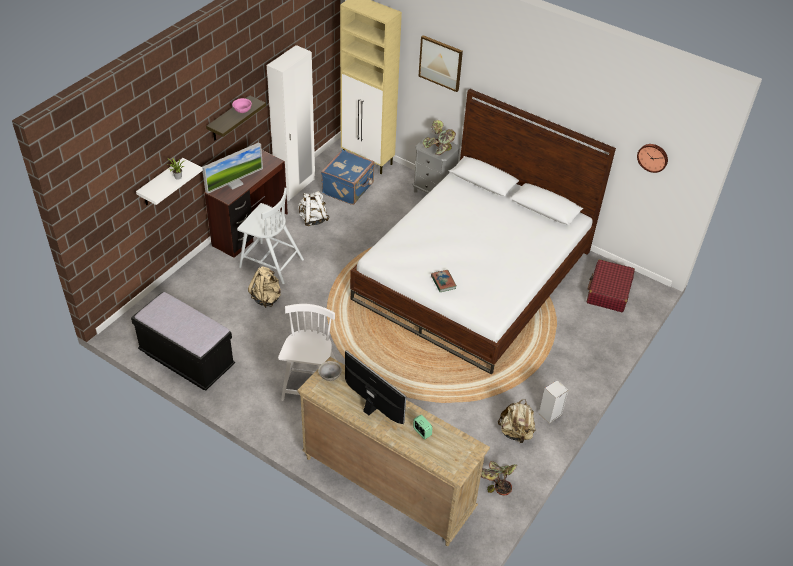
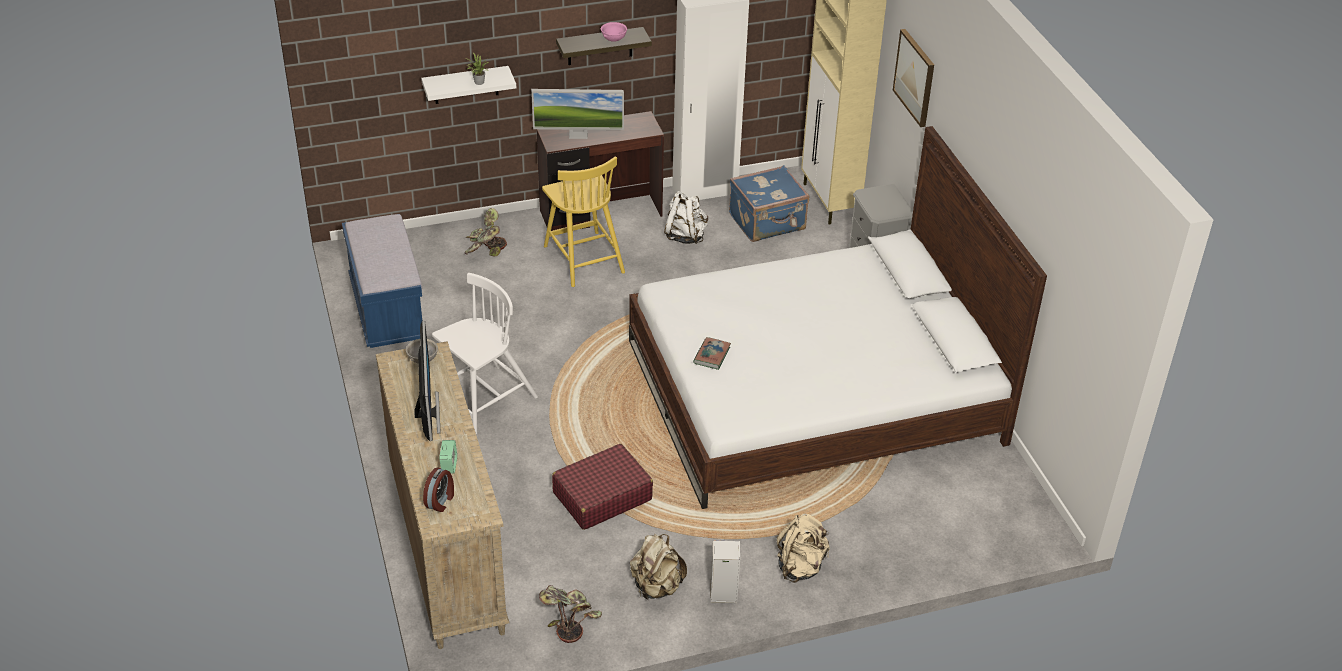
camera: 40 degrees right, 5 degrees down
(187, 360) = (387, 310): black bench -> blue bench
(266, 298) = (537, 292): beige backpack -> beige backpack (800, 567)
(270, 262) = (583, 258): white chair -> yellow chair
(439, 149) = (881, 206): potted plant -> potted plant (484, 250)
(443, 456) = (440, 501): none -> alarm clock
(608, 292) = (978, 504): red suitcase -> red suitcase (601, 496)
(653, 157) = (1082, 307): wall clock -> none

